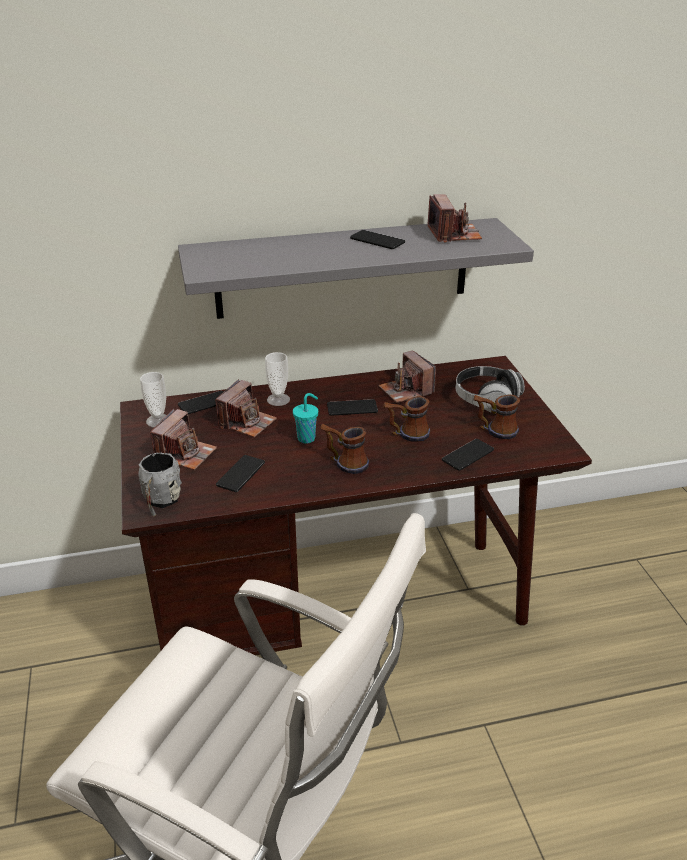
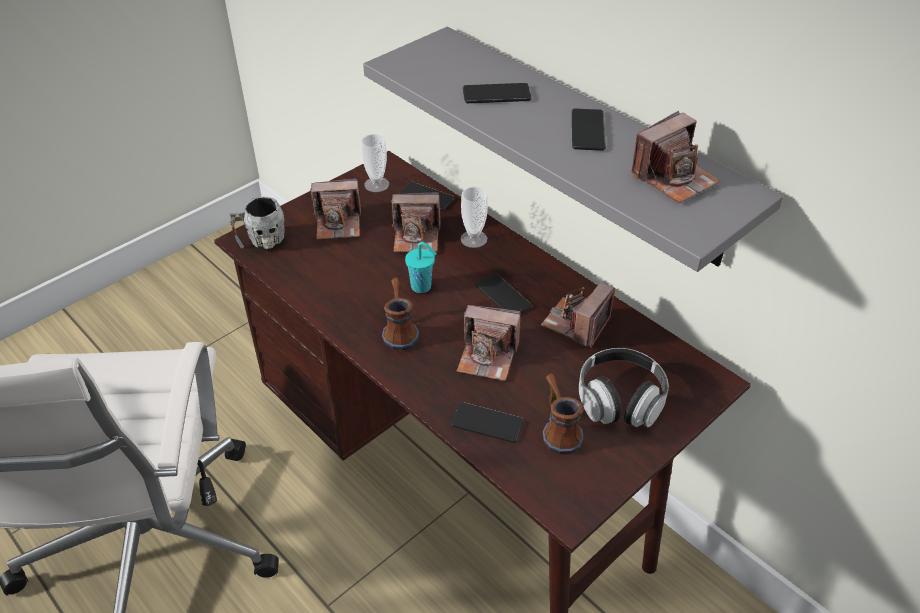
camera: 60 degrees right, 10 degrees up
(241, 474) = (332, 270): phone -> phone (496, 94)
(406, 434) = (488, 356): mug -> camera

